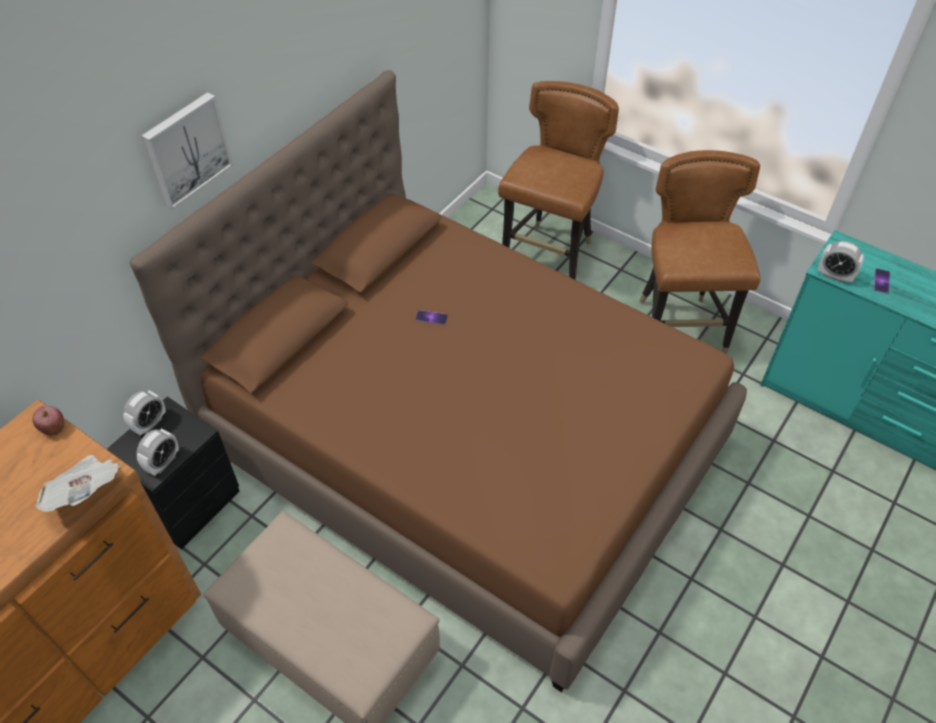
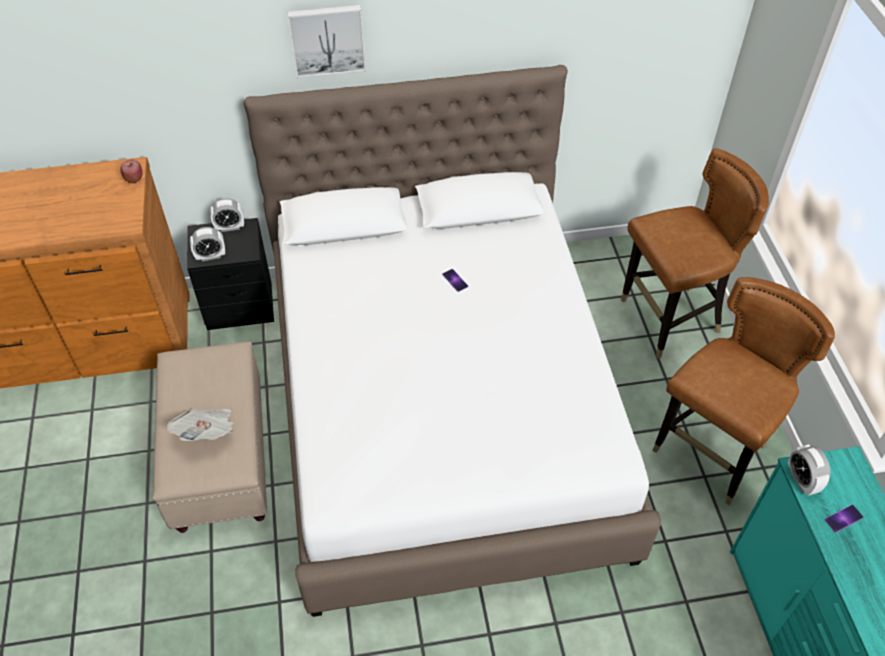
camera: 45 degrees right, 0 degrees up
(86, 492) = (107, 226): newspaper -> newspaper (207, 432)
(467, 445) = (442, 407): brown bed -> white bed

